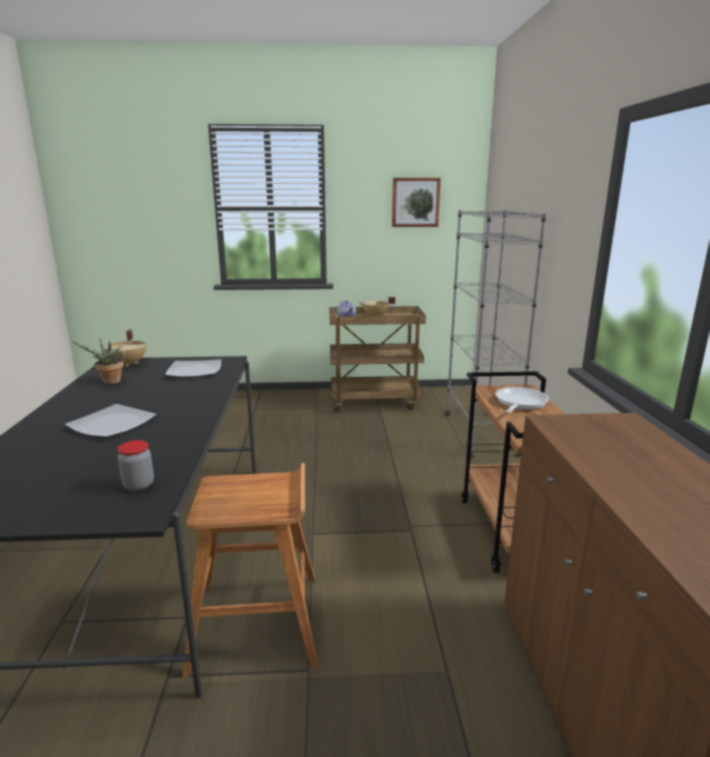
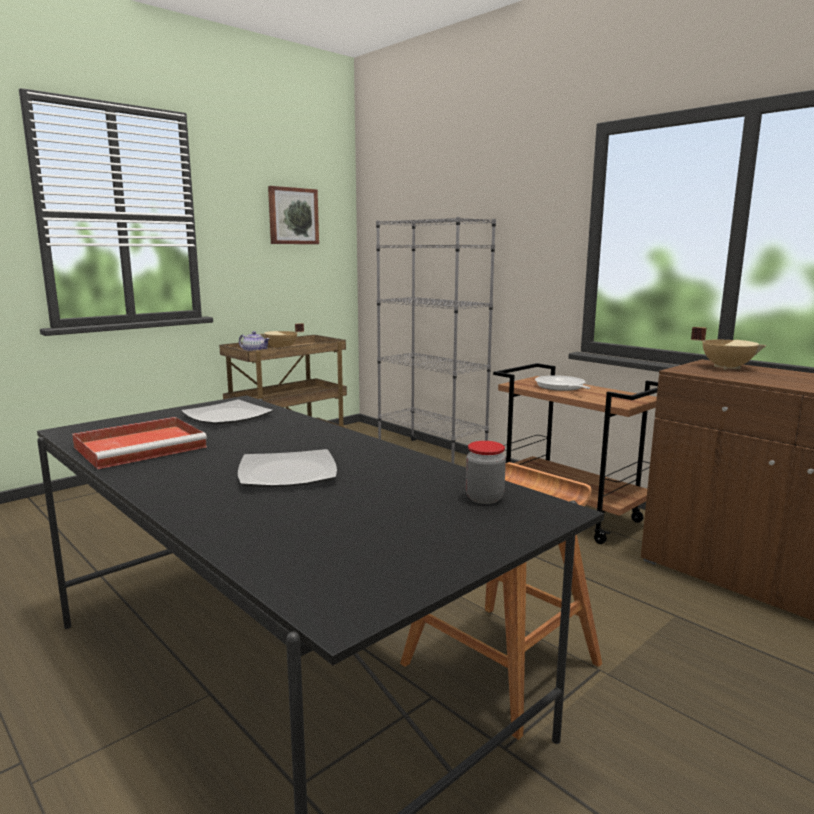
camera: 40 degrees left, 5 degrees down
(110, 382) = (143, 446): potted plant -> red tray
(129, 363) = (104, 427): beige cooking pot -> beige cooking pot (726, 367)

